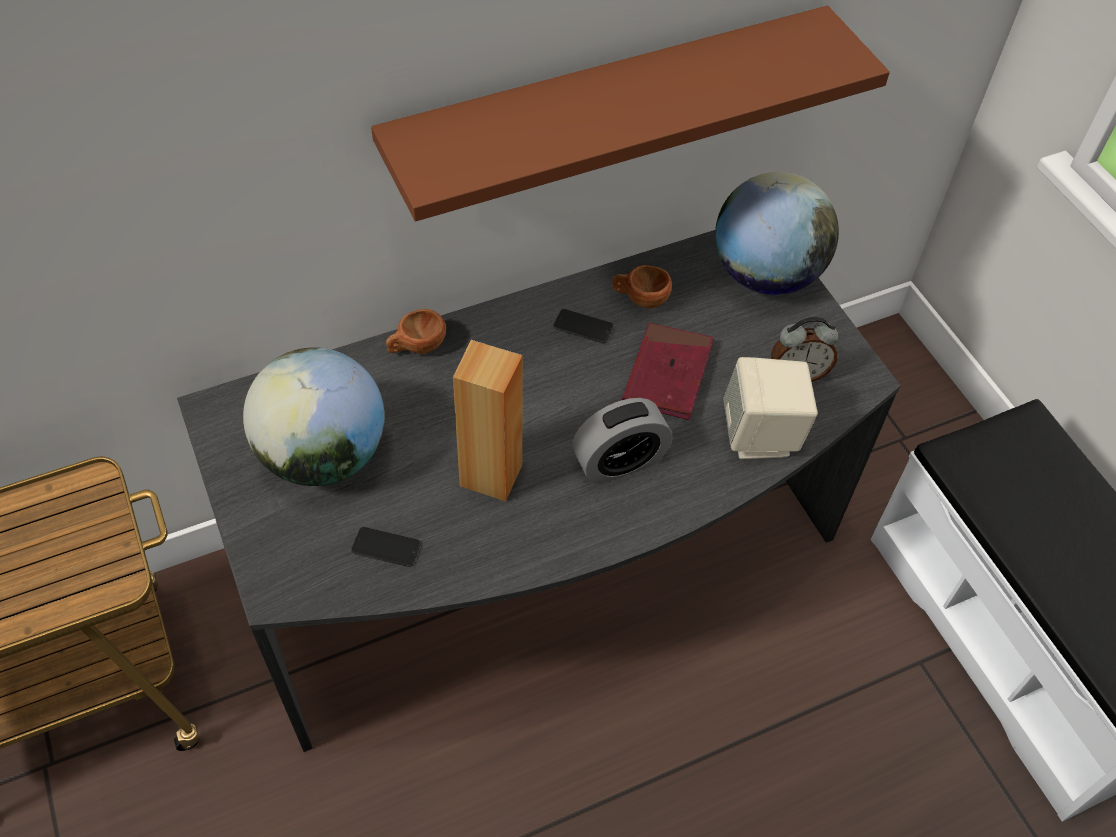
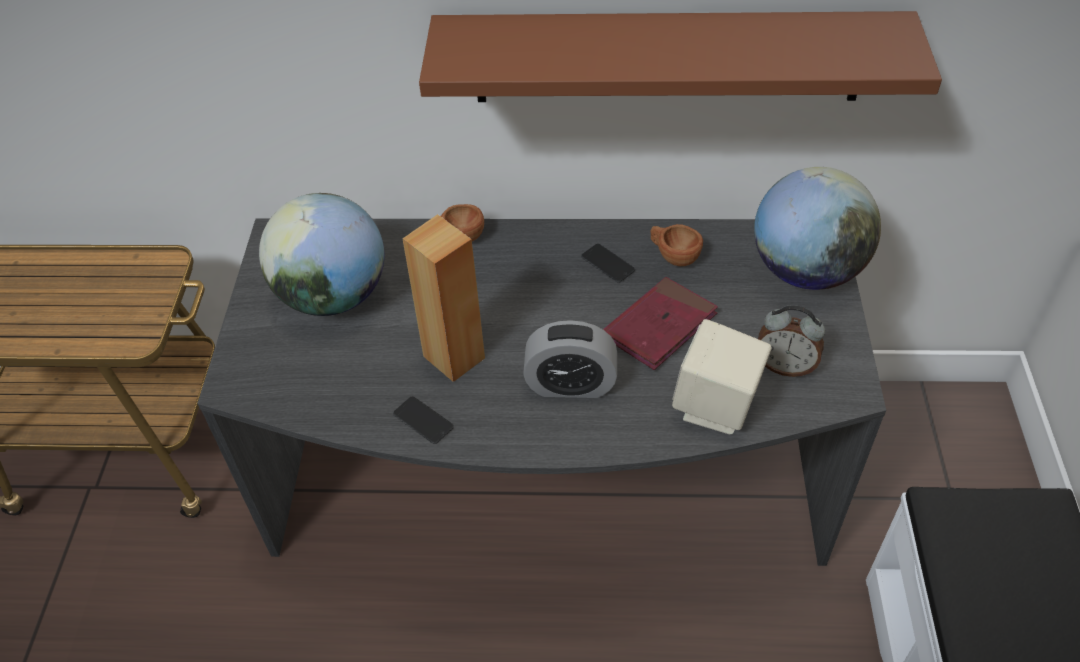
camera: 30 degrees right, 5 degrees down
(386, 547) = (335, 383): phone -> phone (423, 421)

